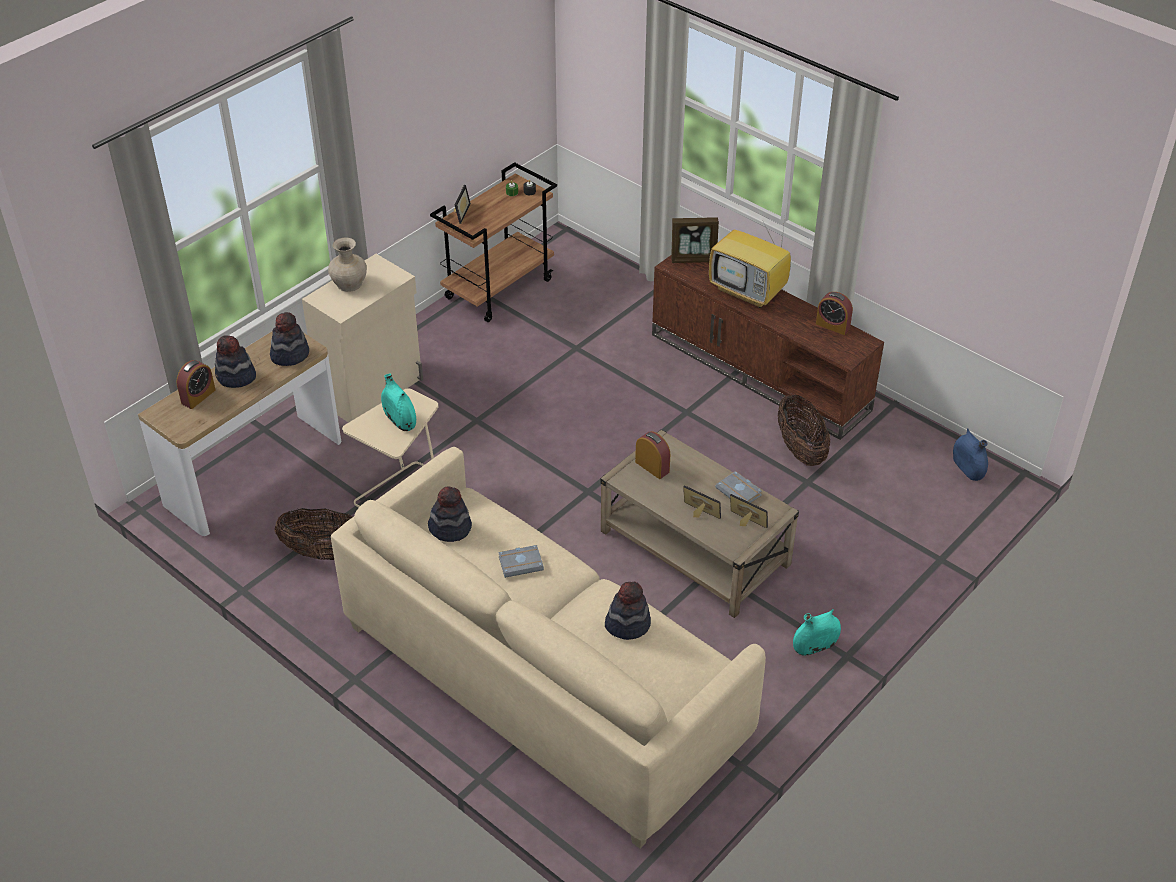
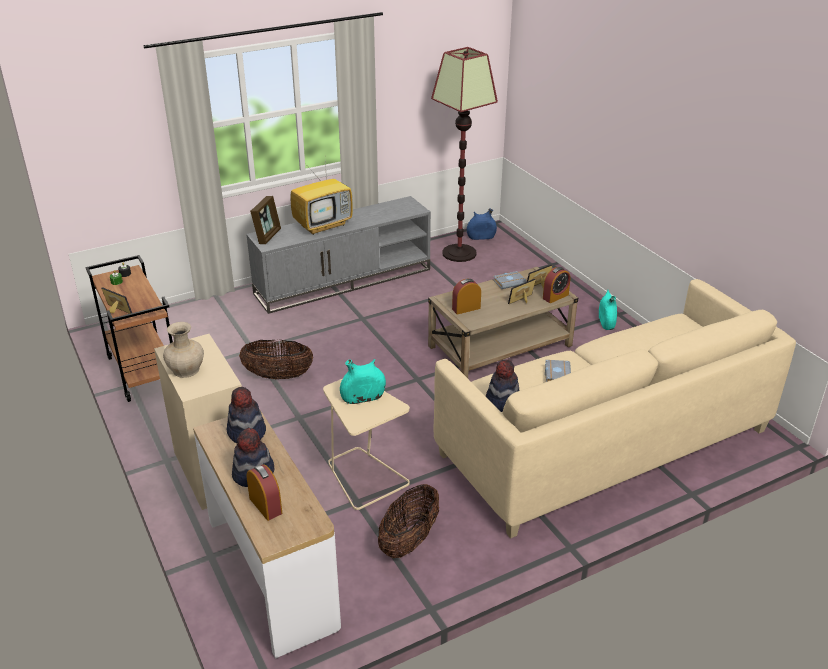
camera: 70 degrees left, 10 degrees down
(627, 624) = (636, 340): hat -> none
(761, 372) = (344, 281): brown tv stand -> grey tv stand
(800, 449) = (429, 285): basket -> basket (278, 376)
(832, 325) = (382, 207): alarm clock -> alarm clock (555, 296)
(904, 456) = (458, 253): none -> floor lamp

